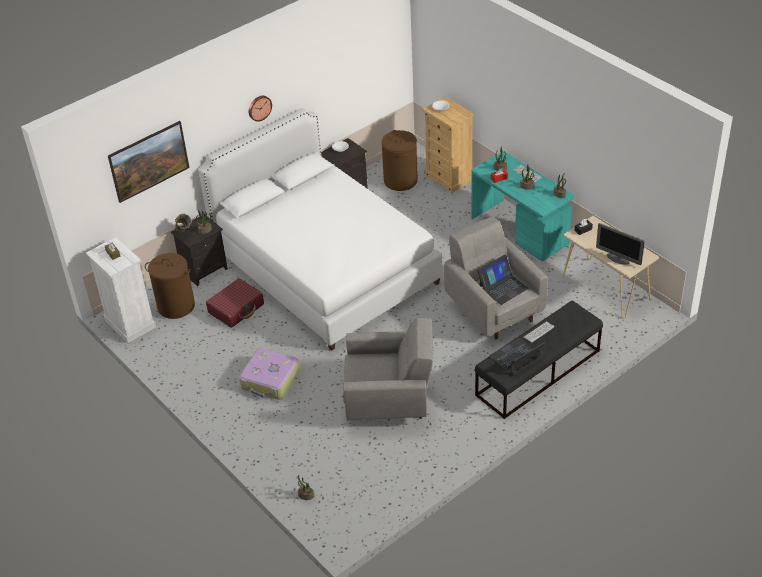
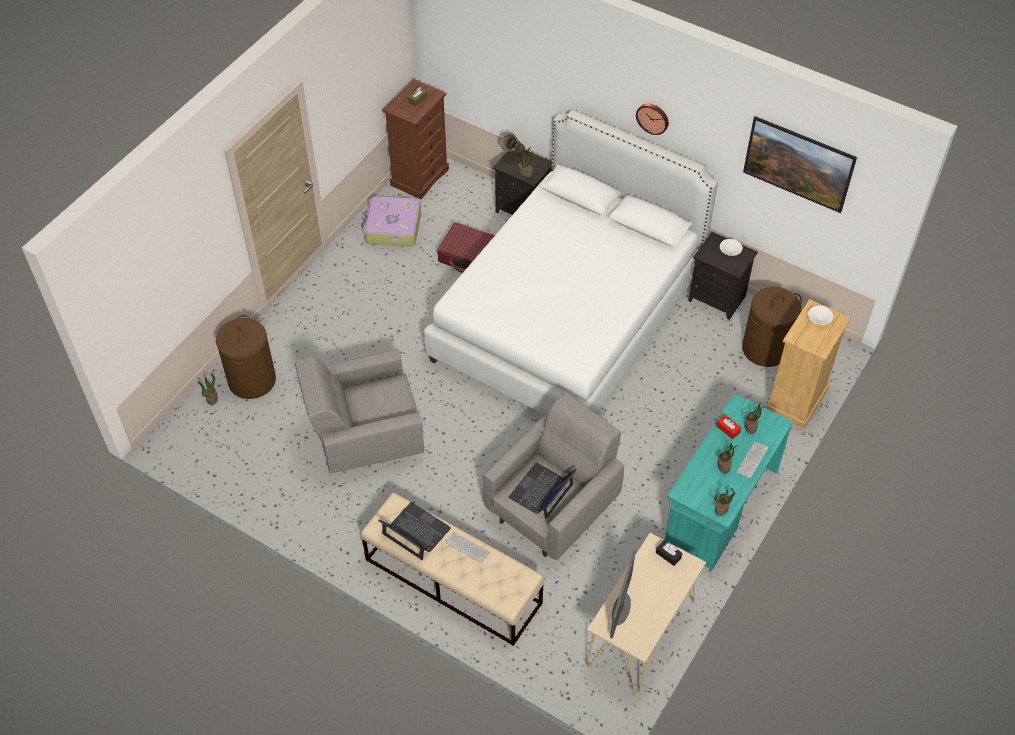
camera: 70 degrees right, 10 degrees up
(129, 323) = (419, 177): white dresser -> brown dresser
(151, 172) = (509, 71): picture -> picture (795, 177)
(176, 306) = (457, 205): brown laundry basket -> brown laundry basket (251, 380)
(270, 380) = (369, 319): suitcase -> suitcase (392, 228)
(390, 401) = (365, 437): grey armchair -> grey armchair turned 90 degrees clockwise
(503, 287) = (542, 491): laptop -> laptop turned 90 degrees clockwise
(537, 373) = (452, 581): black bench -> beige bench

